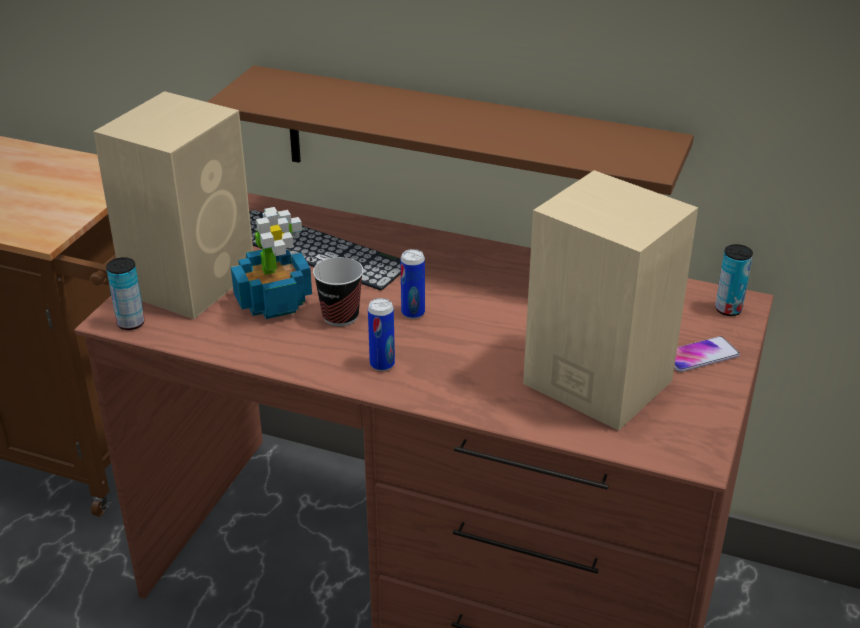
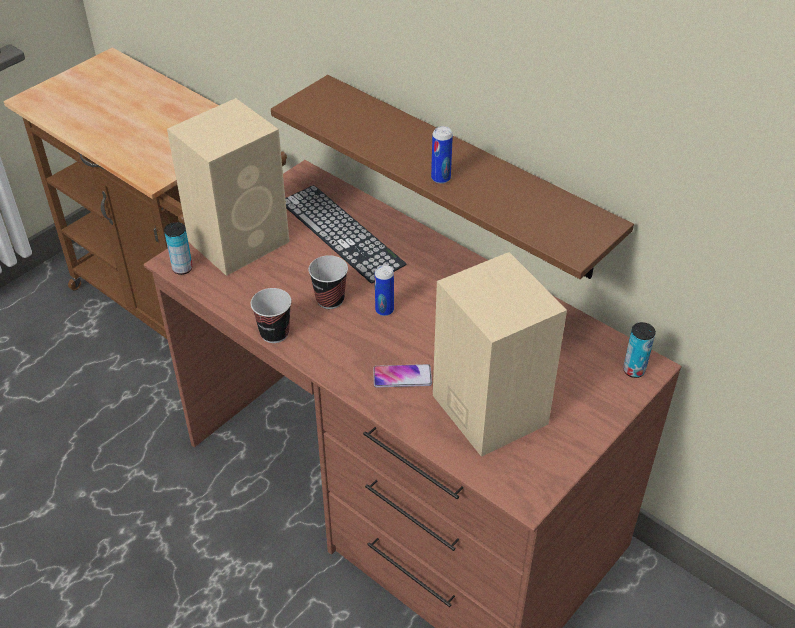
camera: 20 degrees right, 10 degrees up
(274, 301) = (289, 274): potted plant -> none
(291, 364) = (274, 333): none -> cup
(382, 364) = (338, 350): can -> can (440, 178)
(700, 355) = (584, 407): phone -> phone (402, 377)

